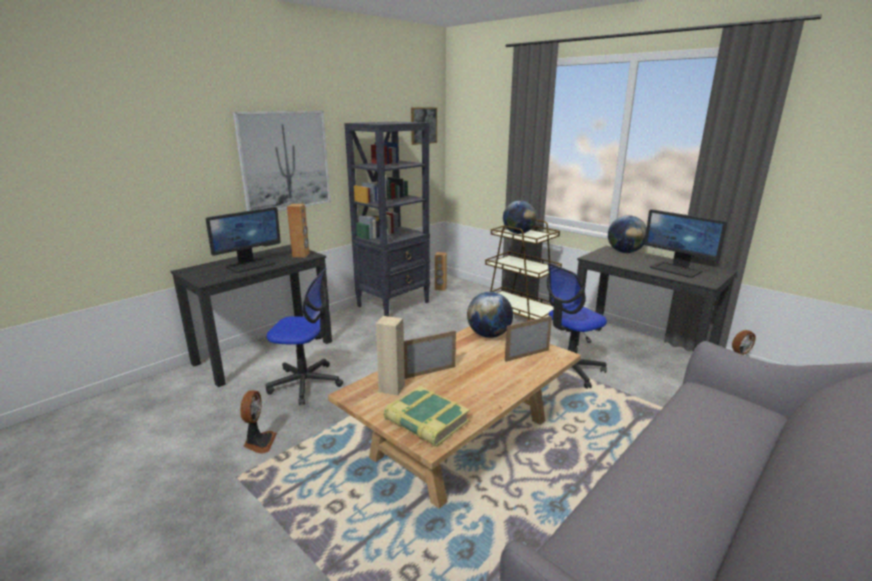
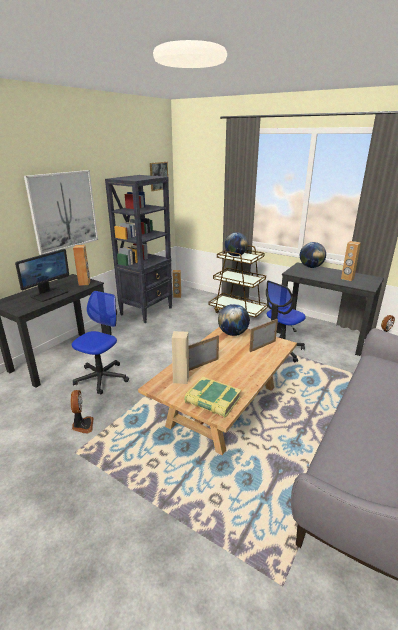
camera: 10 degrees left, 5 degrees up
(306, 383) = (101, 378): office chair -> office chair turned 60 degrees counterclockwise
(676, 269) = (347, 278): monitor -> brown speaker

